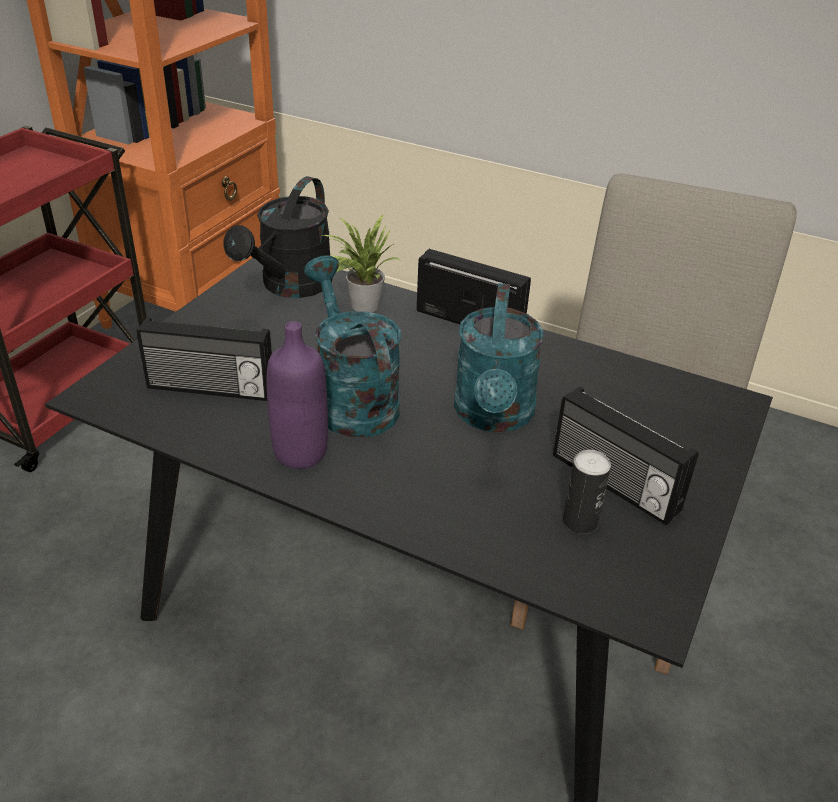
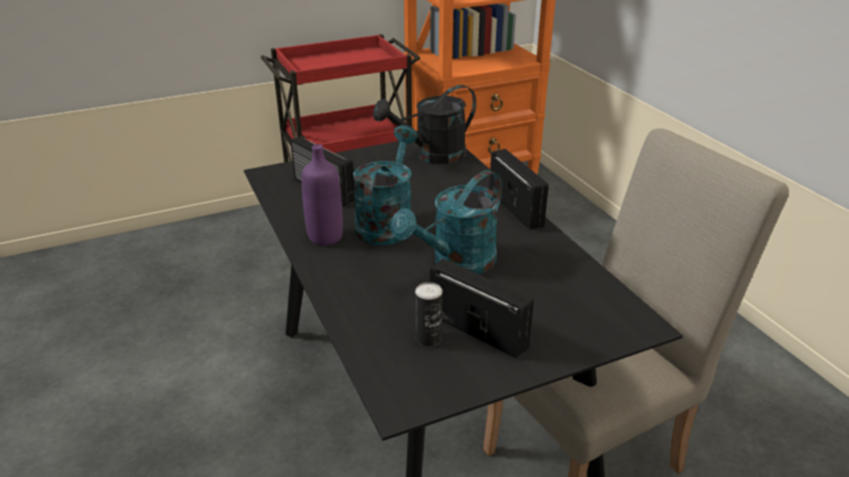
camera: 40 degrees right, 5 degrees down
(361, 305) = (460, 177): potted plant -> none
(613, 484) = (479, 330): radio -> radio turned 135 degrees clockwise

